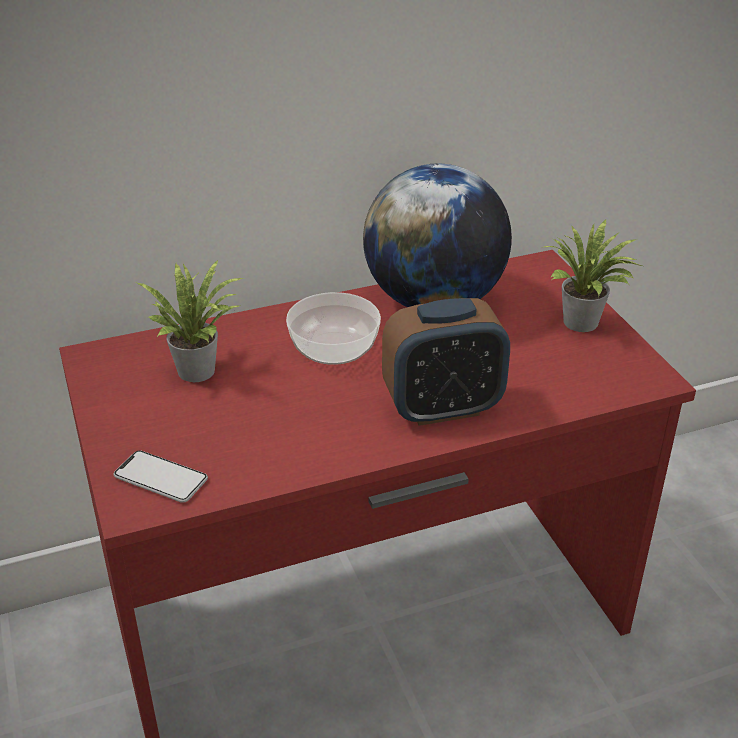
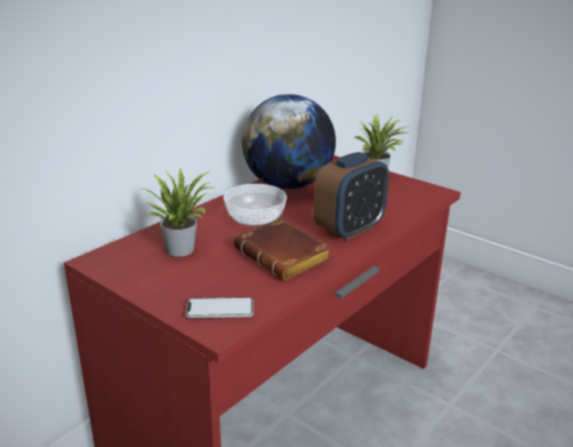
camera: 30 degrees left, 10 degrees down
(311, 426) = (285, 257): none -> brown book

